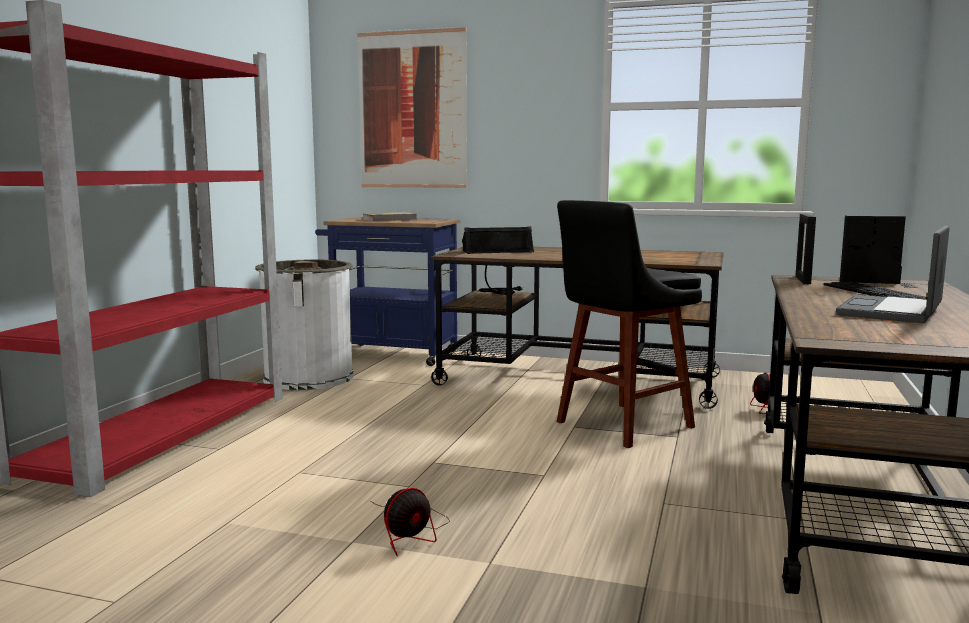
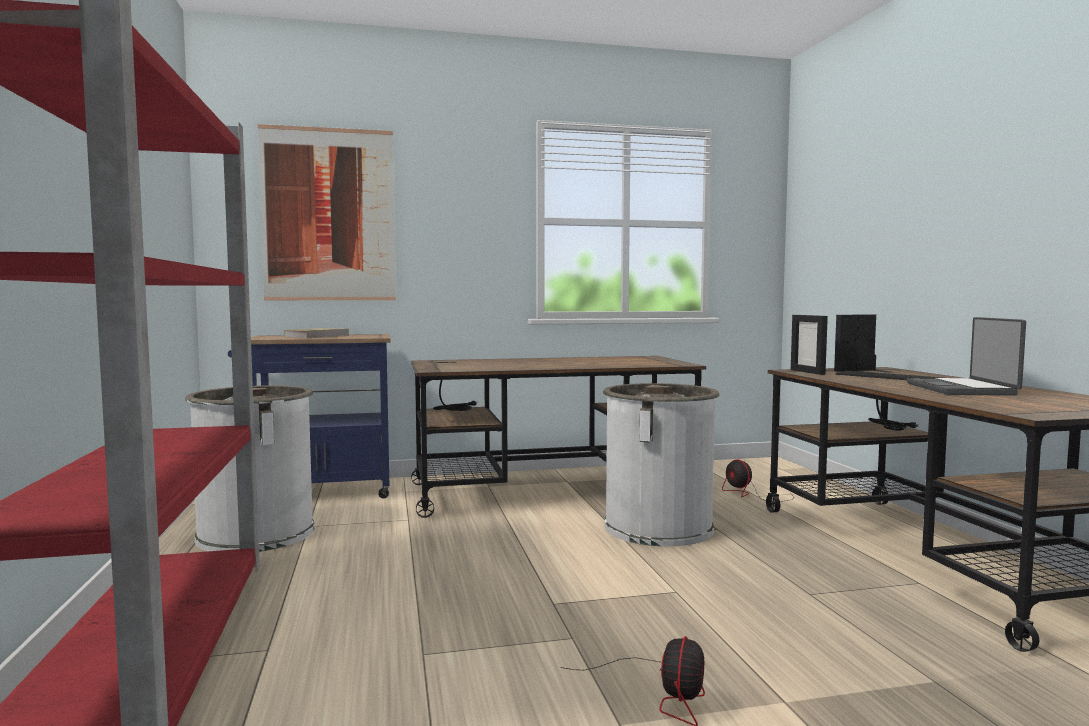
camera: 30 degrees left, 5 degrees down
(497, 251) = (467, 364): black speaker -> none
(621, 425) = (658, 527): black stool -> white trash can

